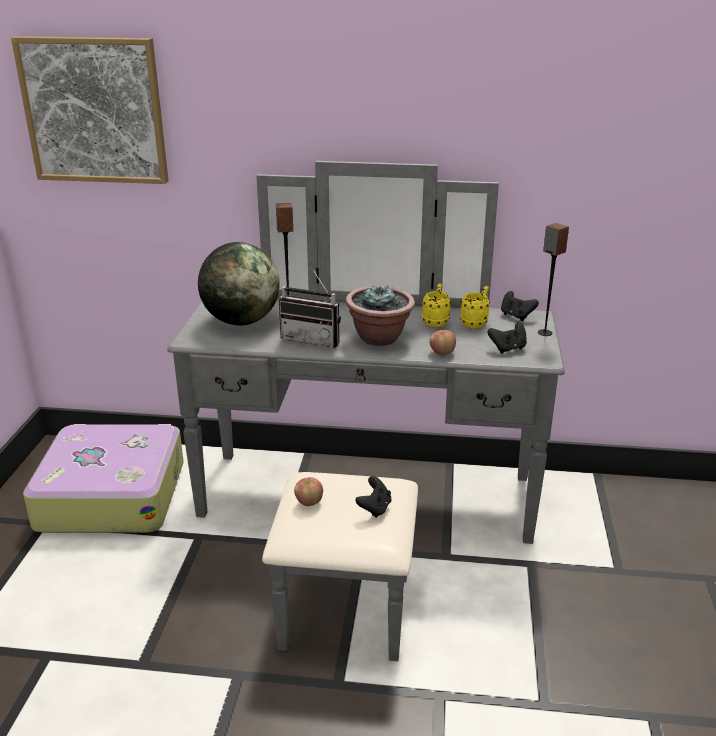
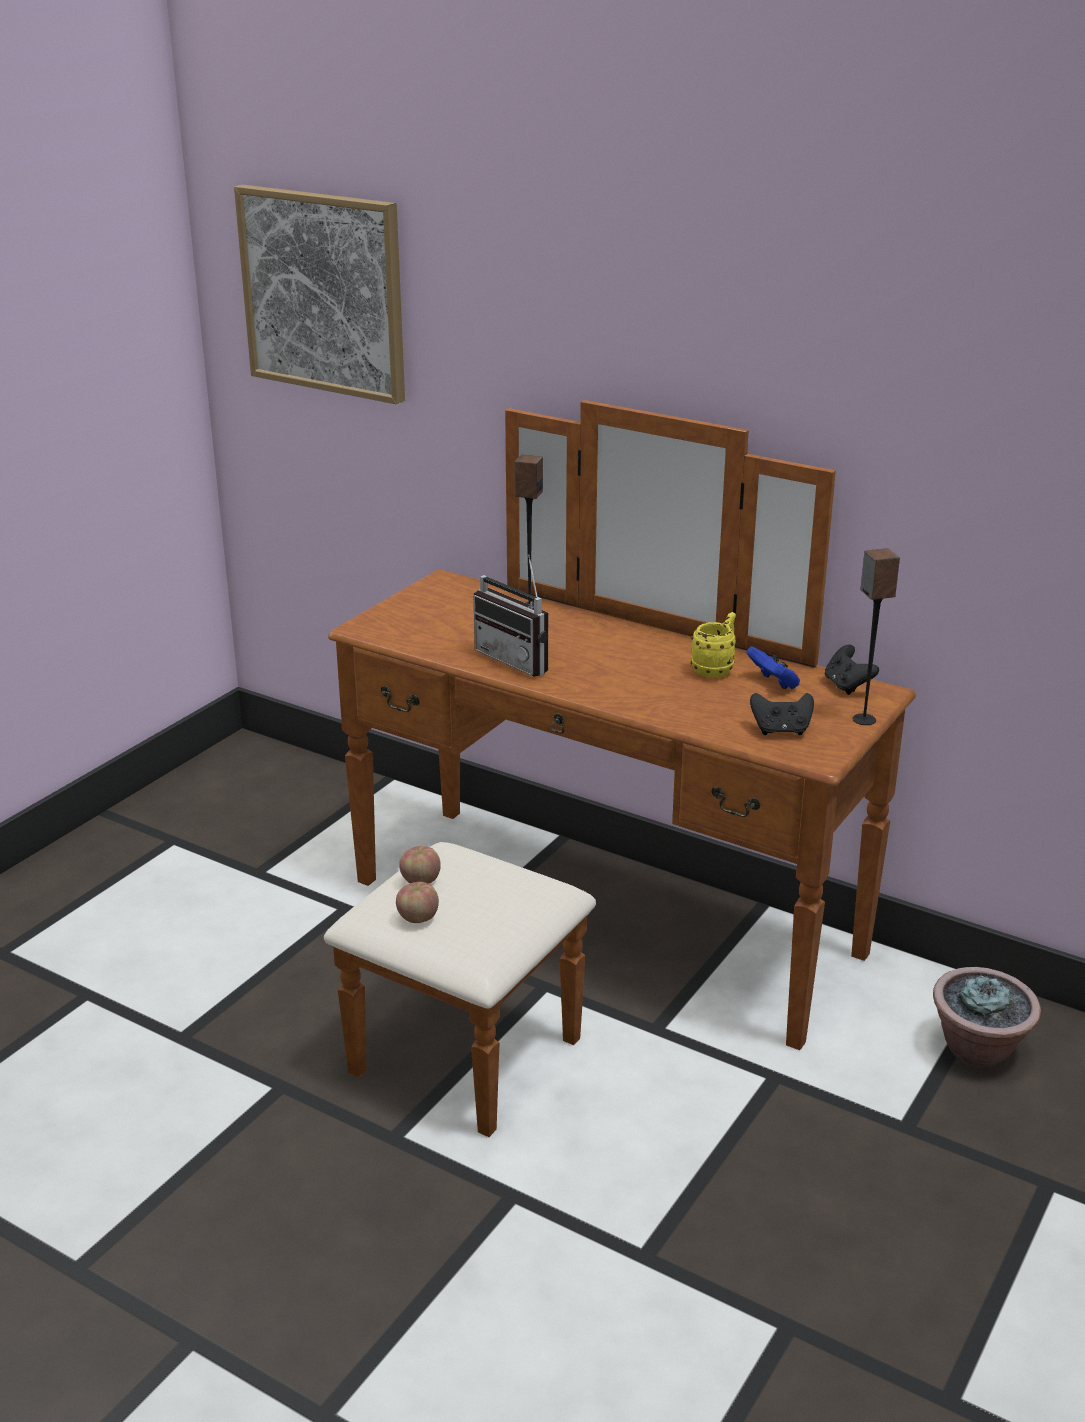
camera: 25 degrees right, 0 degrees up
(111, 494) = (273, 825): suitcase -> none
(241, 321) = (447, 616): globe -> none
(364, 519) = (577, 947): grey dresser -> brown dresser
(374, 508) = (497, 912): black game controller -> none
(379, 338) = (611, 676): potted plant -> potted plant (978, 1049)
(442, 353) = (677, 715): apple -> apple (417, 918)
(476, 323) = (773, 683): yellow mug -> blue game controller

